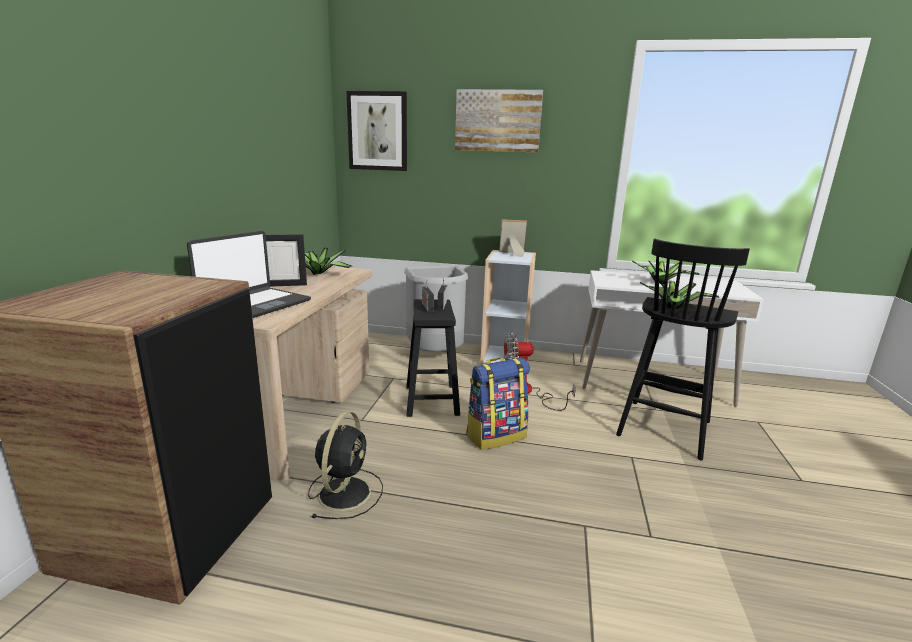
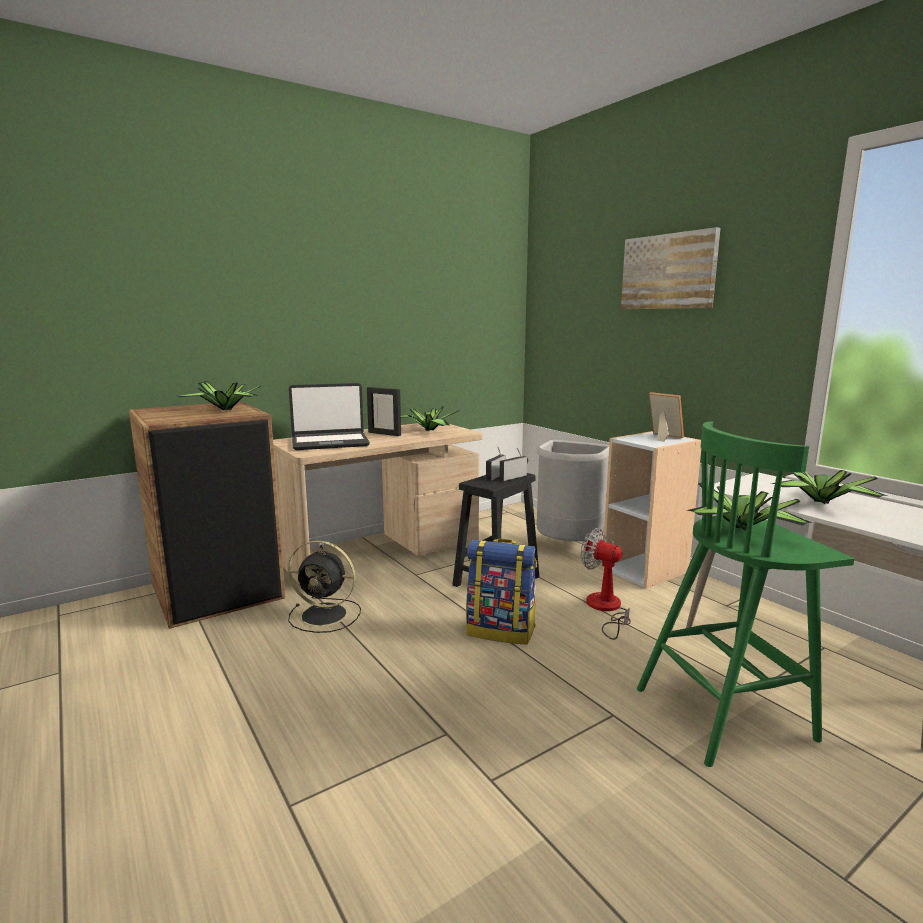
camera: 45 degrees right, 5 degrees down
(164, 285) = (227, 410): none -> potted plant
(345, 491) = (326, 615): black fan -> black fan turned 45 degrees clockwise
(378, 131) = (558, 293): picture -> none
(664, 426) = (728, 712): black stool -> green stool

